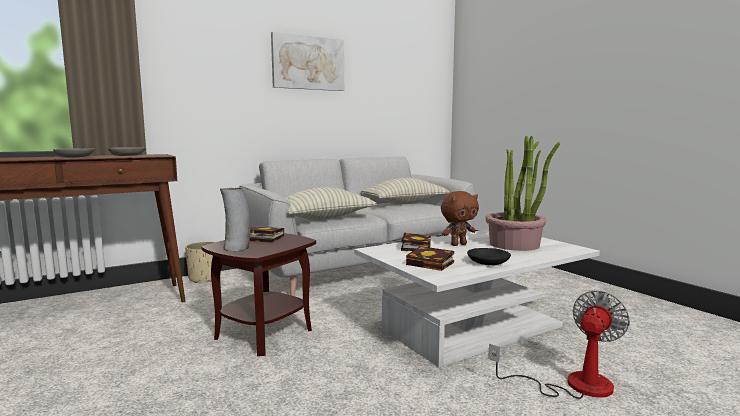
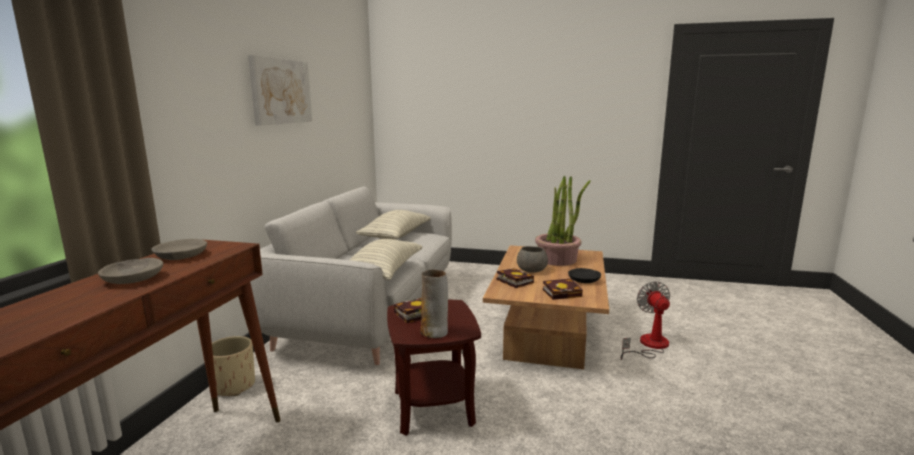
camera: 45 degrees left, 5 degrees up
(458, 244) = (531, 270): brown plush toy -> grey bowl
(473, 328) = (547, 332): white coffee table -> brown coffee table

